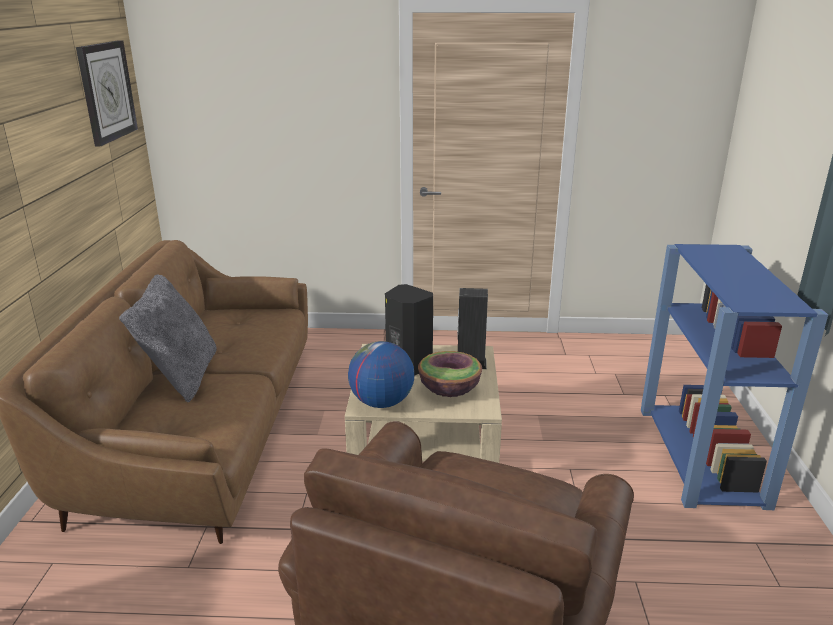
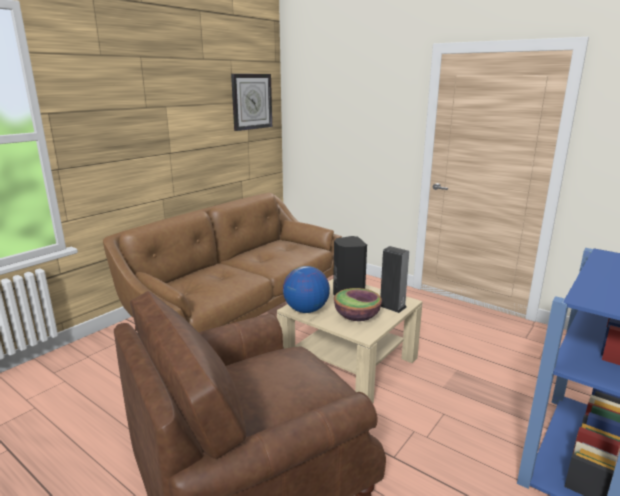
camera: 35 degrees right, 5 degrees down
(181, 375) = (227, 266): grey pillow -> none

